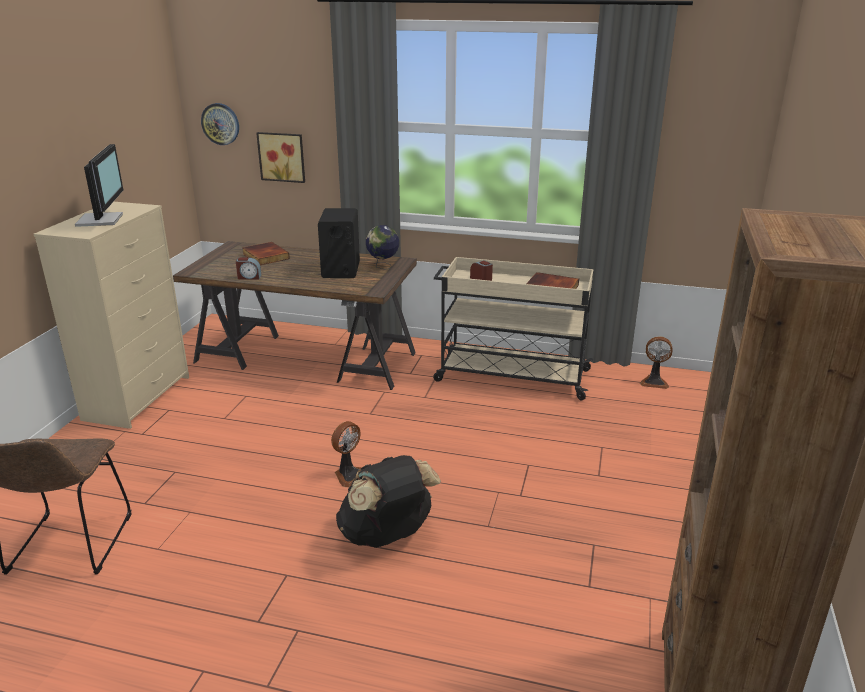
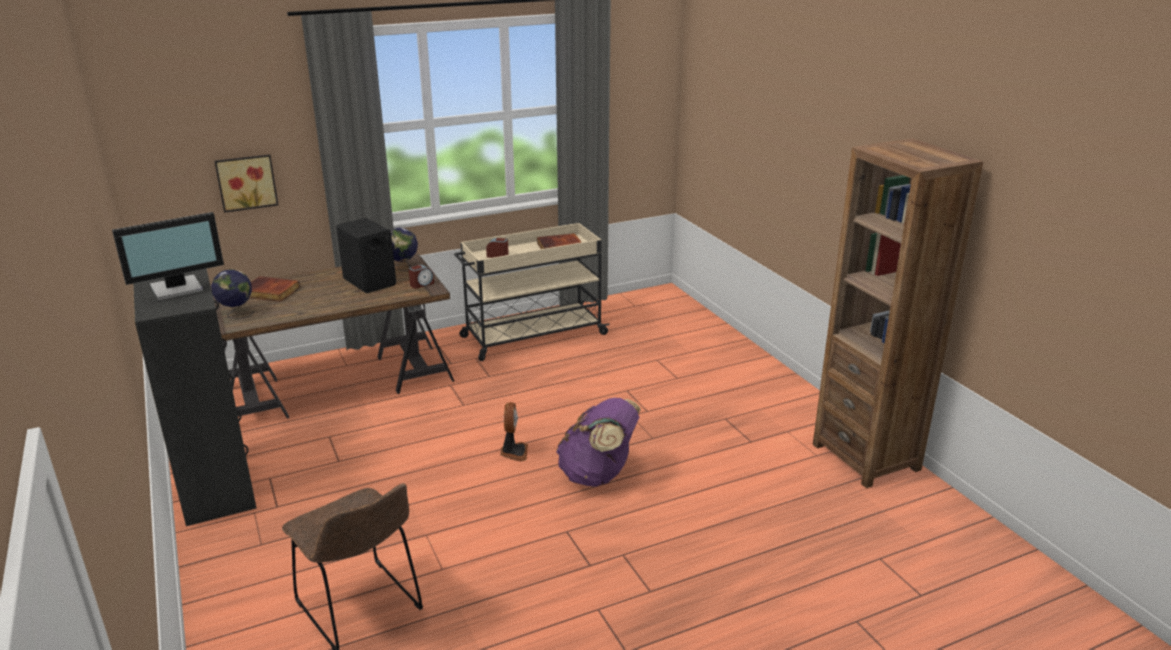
camera: 40 degrees left, 0 degrees up
(102, 220) = (178, 289): monitor -> monitor turned 105 degrees clockwise
(138, 397) = (216, 482): beige dresser -> black dresser
(217, 265) = (236, 314): none -> globe
(220, 124) = (162, 159): wall clock -> none
(249, 277) = (292, 314): alarm clock -> alarm clock (421, 284)
(387, 536) = (598, 475): black backpack -> purple backpack
(654, 382) = (635, 304): fan -> none

